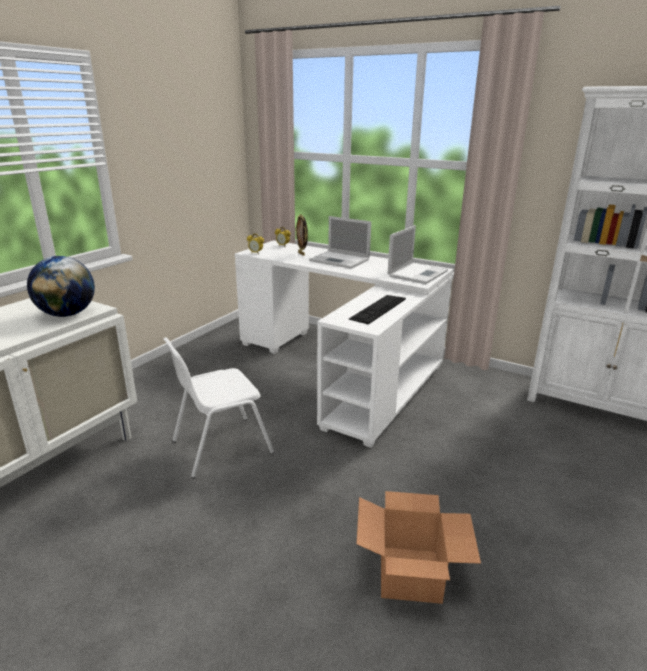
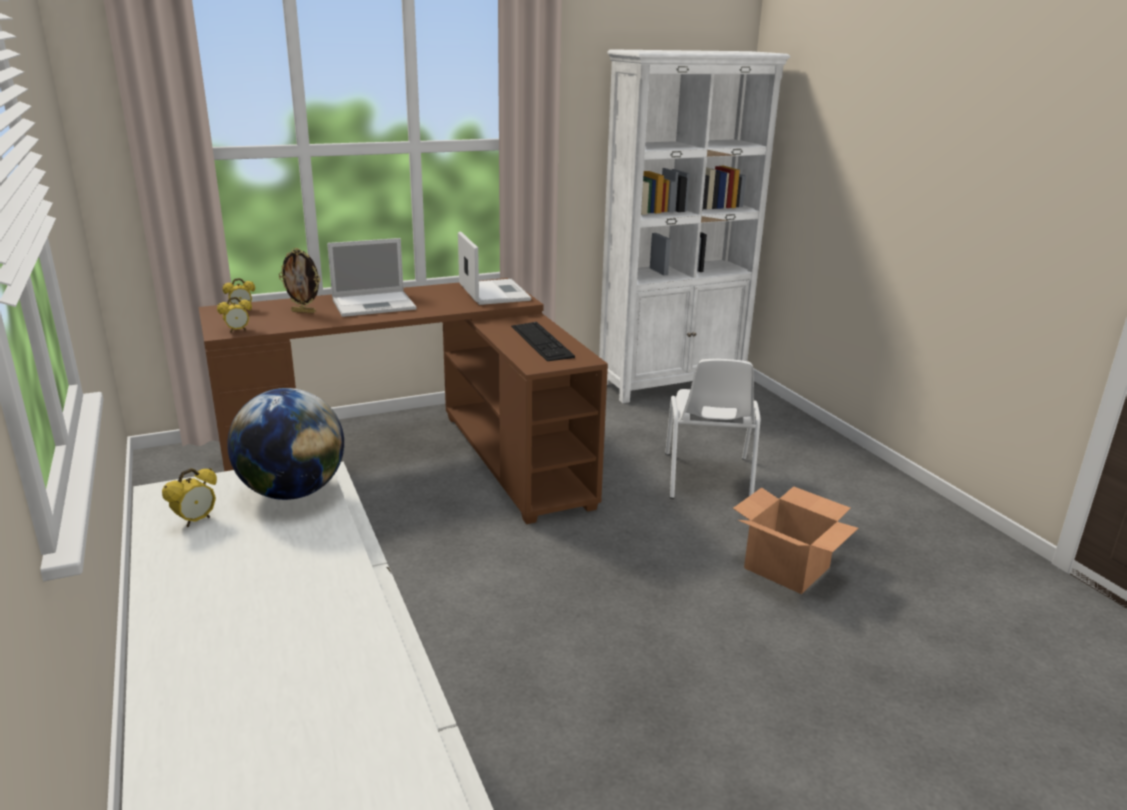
camera: 55 degrees left, 0 degrees up
(26, 308) = (196, 521): none -> alarm clock
(220, 446) = (470, 603): white chair -> white chair (707, 478)
(345, 368) = (423, 457): white desk -> brown desk

